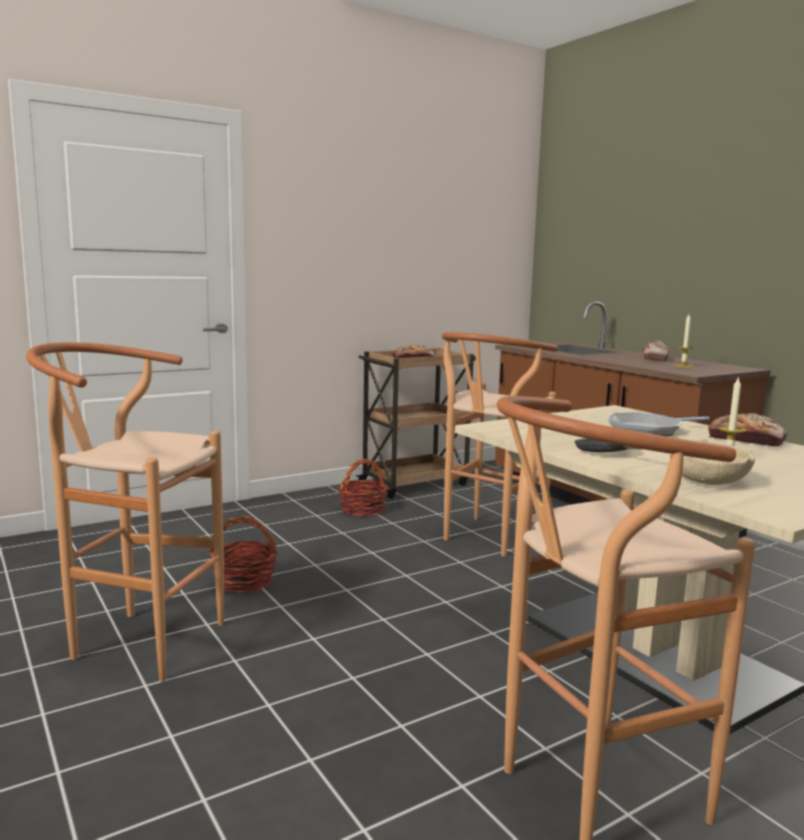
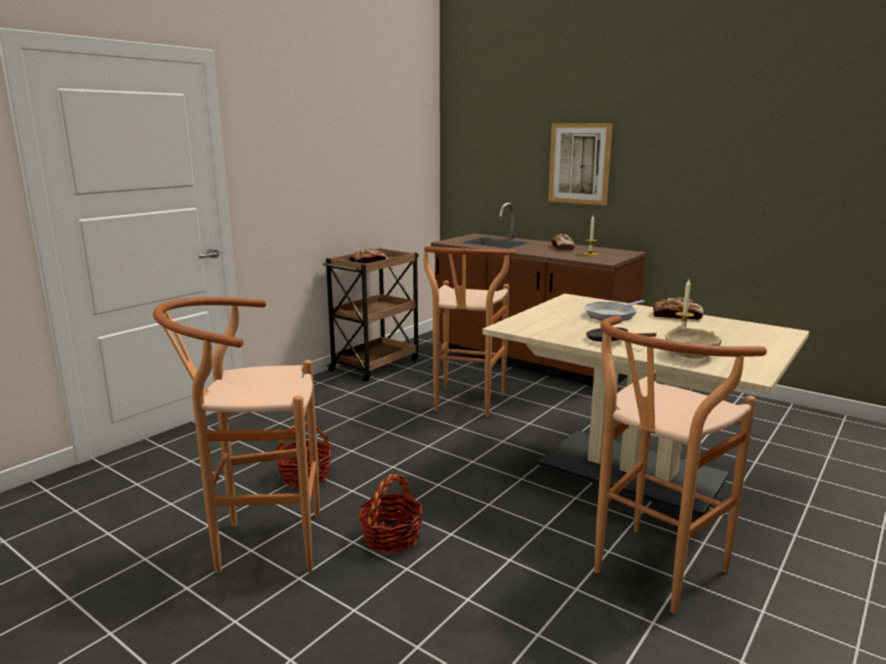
camera: 20 degrees left, 5 degrees up
(363, 509) = (351, 395): basket -> basket (391, 537)
(690, 252) = (579, 163): none -> picture

